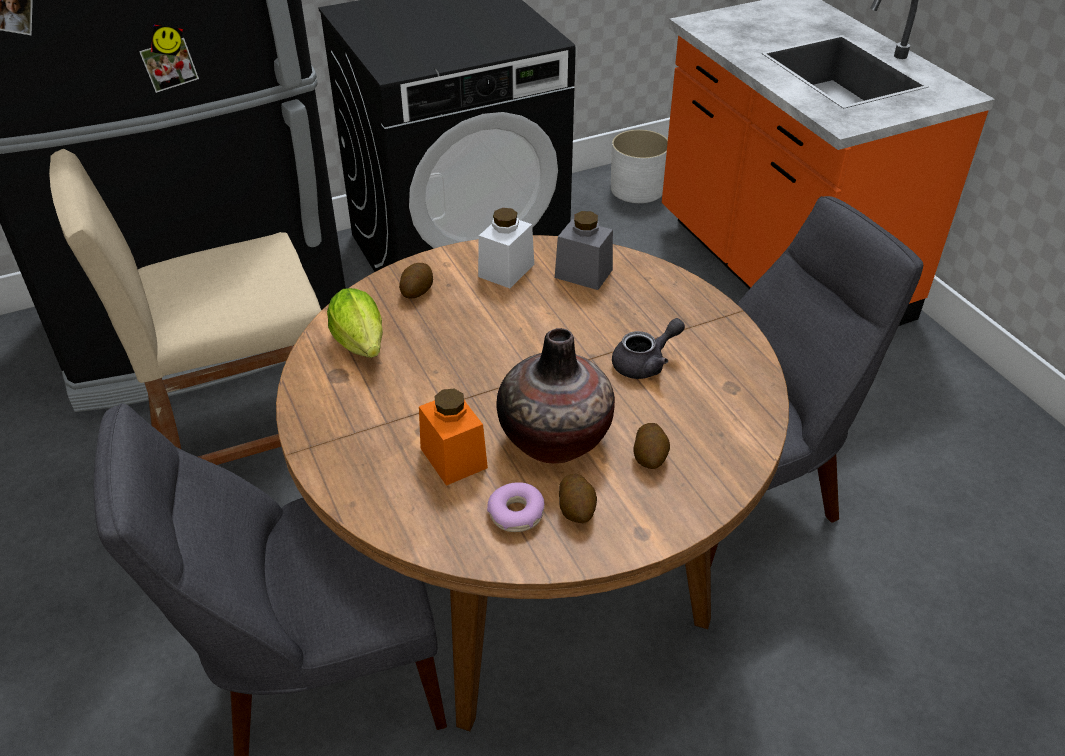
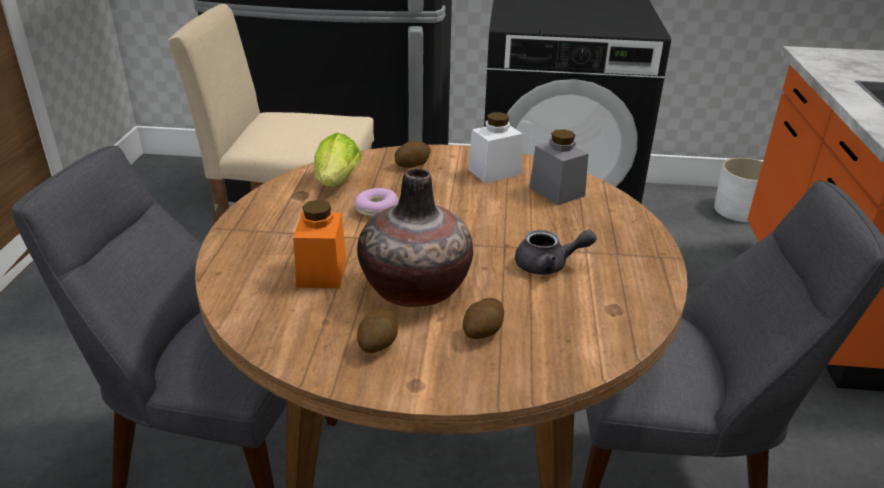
camera: 30 degrees right, 10 degrees down
(516, 514) = (327, 327): donut -> donut (376, 210)

